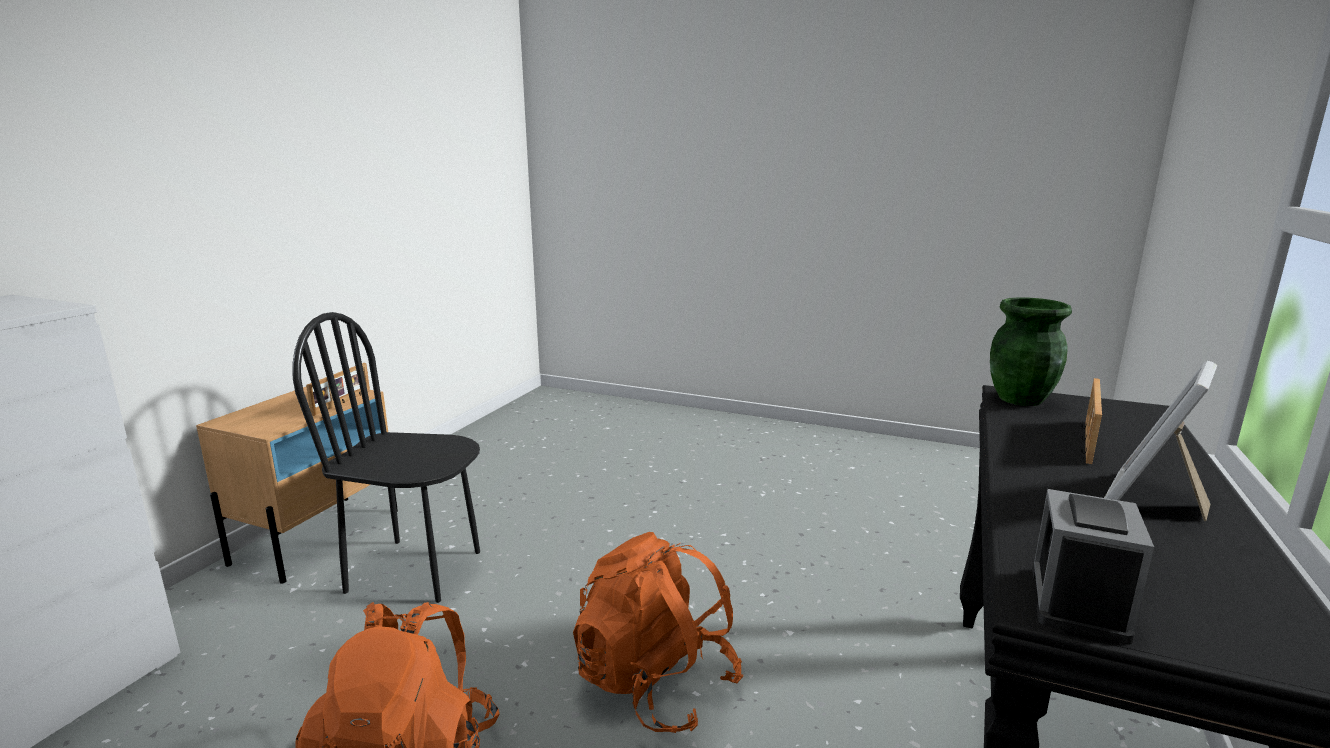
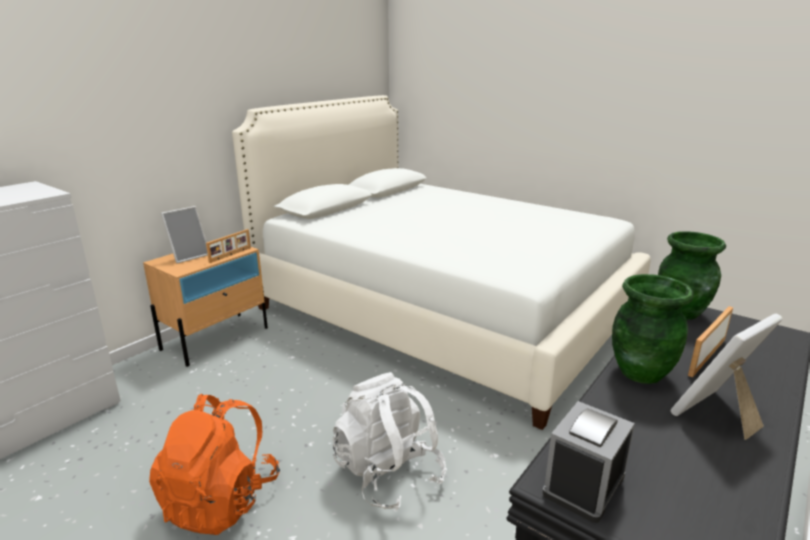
camera: 15 degrees right, 5 degrees up
(273, 409) = (189, 256): none -> picture frame
(415, 570) = (265, 370): black chair -> none
(645, 459) = (443, 311): none -> white bed
(655, 684) = (388, 474): orange backpack -> white backpack
(1032, 466) = (640, 372): none -> green vase

